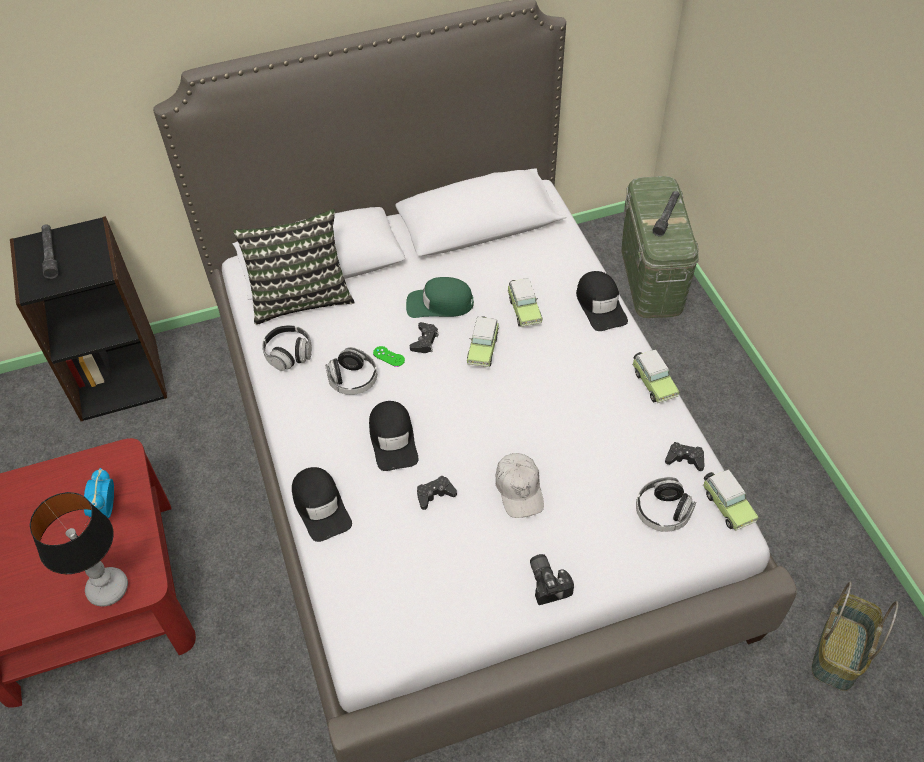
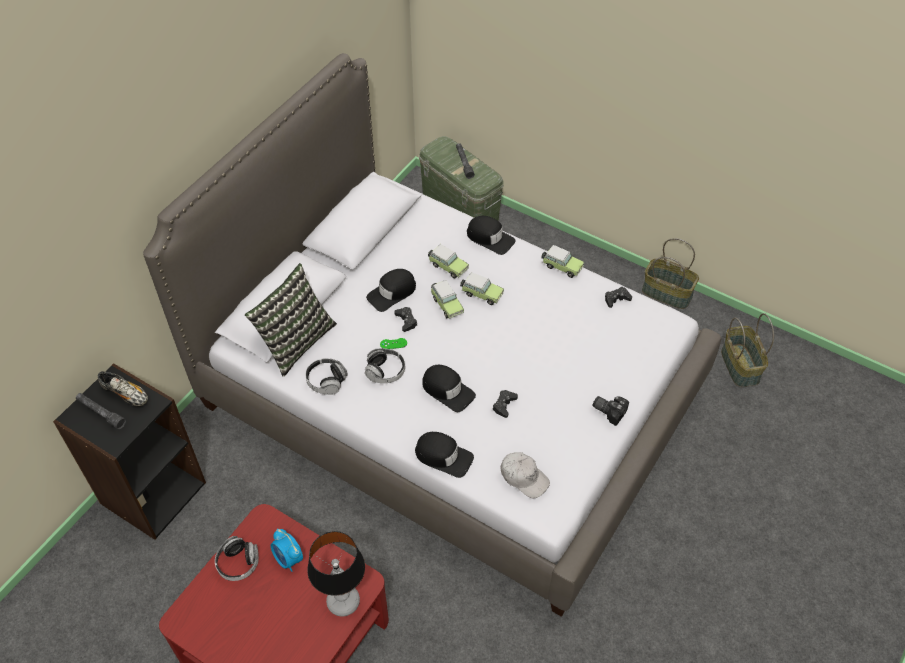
camera: 40 degrees left, 0 degrees up
(86, 250) = (125, 394): none -> shoe
(439, 304) = (392, 293): green cap -> black cap
(519, 489) = (546, 372): white cap -> white cap (524, 477)
(662, 512) = (631, 335): headphones -> headphones (238, 563)
(726, 505) = (659, 310): toy car -> toy car (481, 294)
(820, 505) = (667, 293): none -> basket

